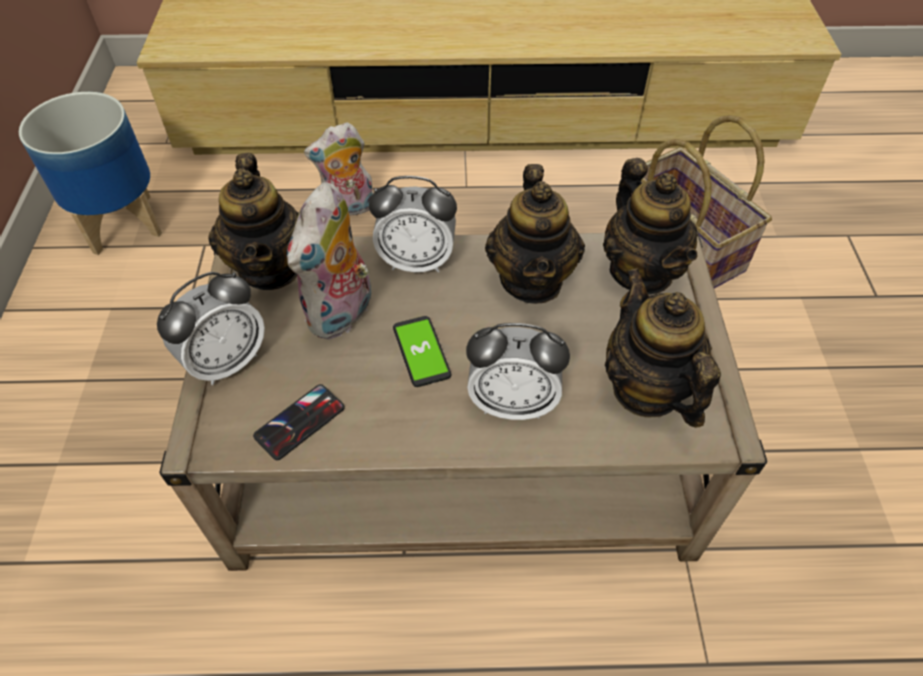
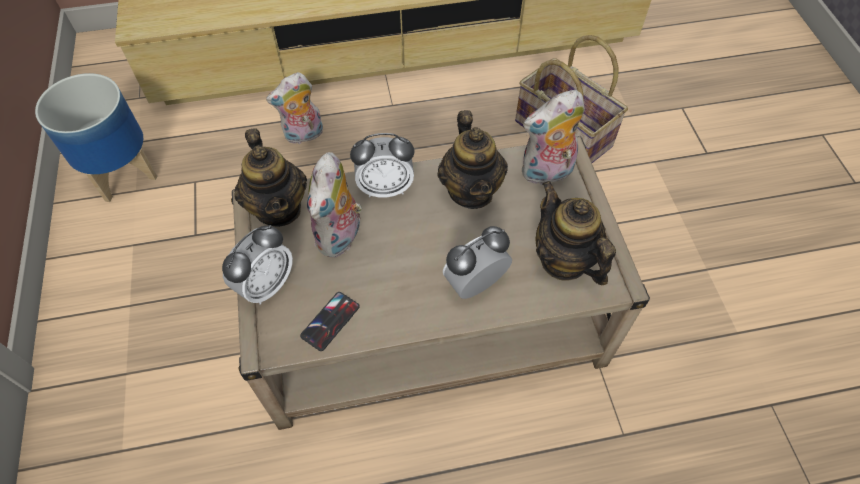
camera: 10 degrees left, 5 degrees up
(421, 351) = (404, 256): phone -> none
(512, 403) = (475, 284): alarm clock -> alarm clock turned 150 degrees clockwise
(641, 271) = (546, 173): teapot -> plush toy

